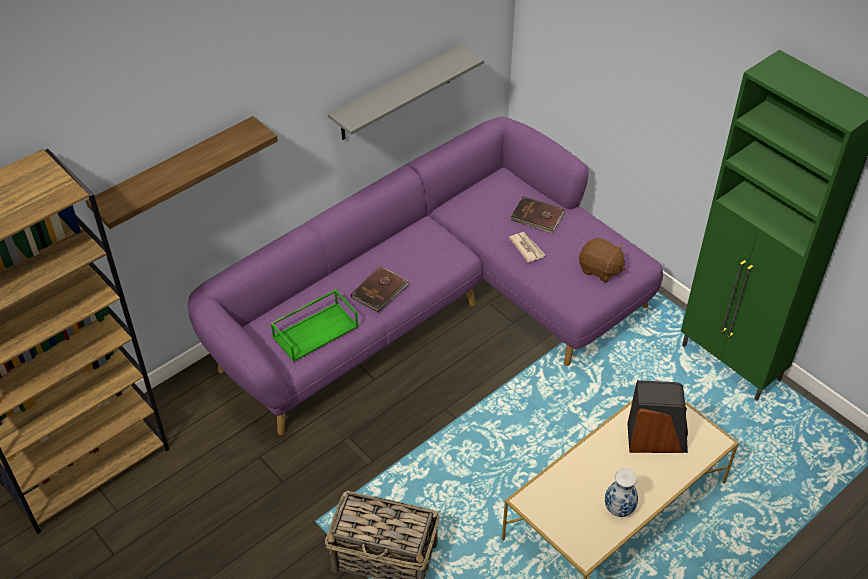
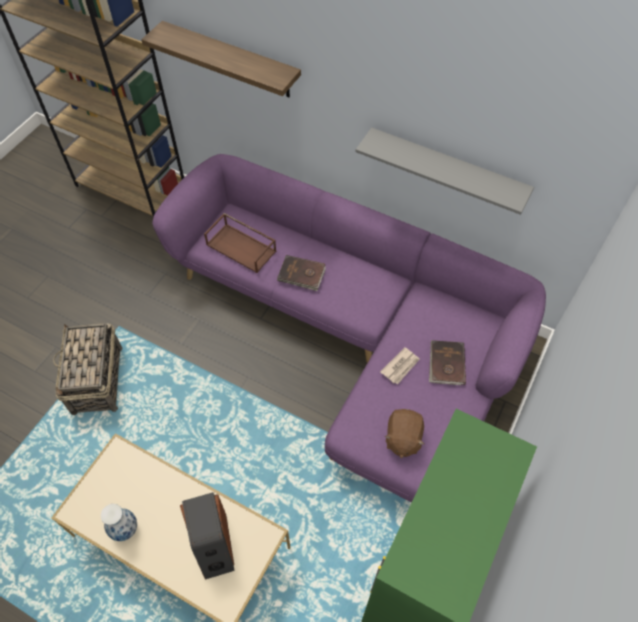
camera: 70 degrees right, 10 degrees up
(316, 331) = (242, 248): green tray -> brown tray

